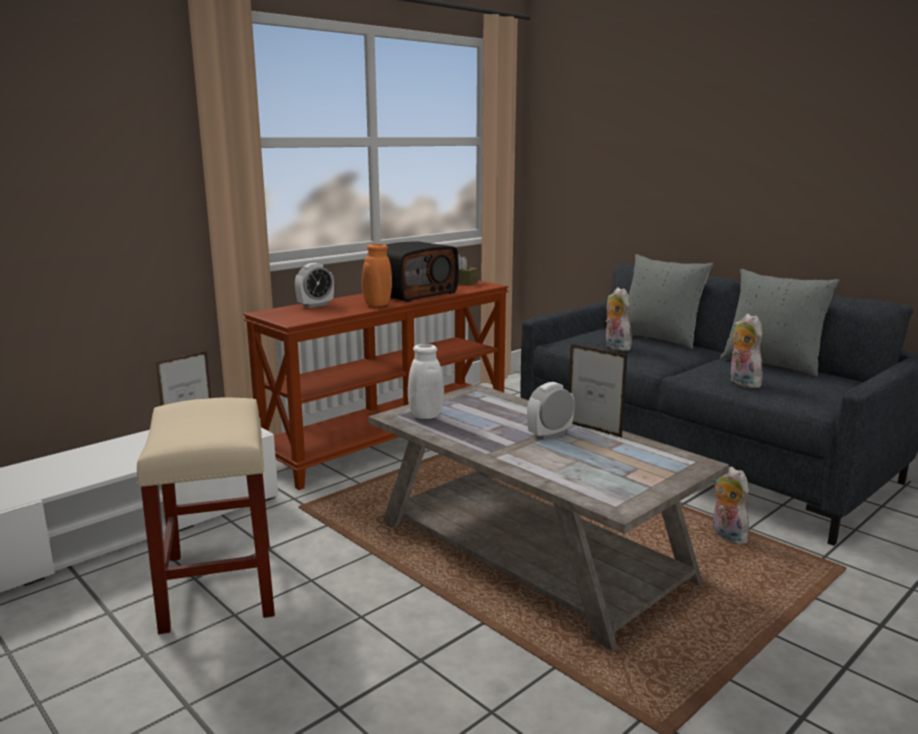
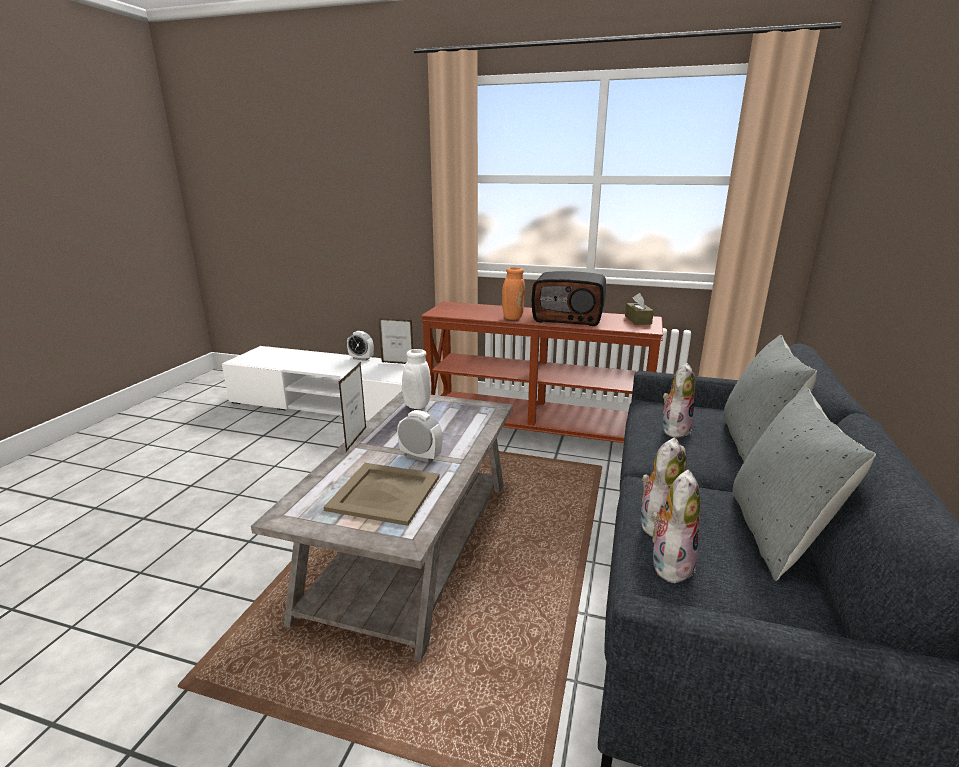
camera: 60 degrees right, 5 degrees up
(218, 583) = (302, 450): beige stool -> none
(315, 305) = (486, 307): alarm clock -> alarm clock (361, 358)
(593, 430) = (450, 472): picture frame -> picture frame (356, 439)
(609, 459) = (385, 493): none -> beige tray
(726, 536) = (537, 663): plush toy -> plush toy (670, 563)

